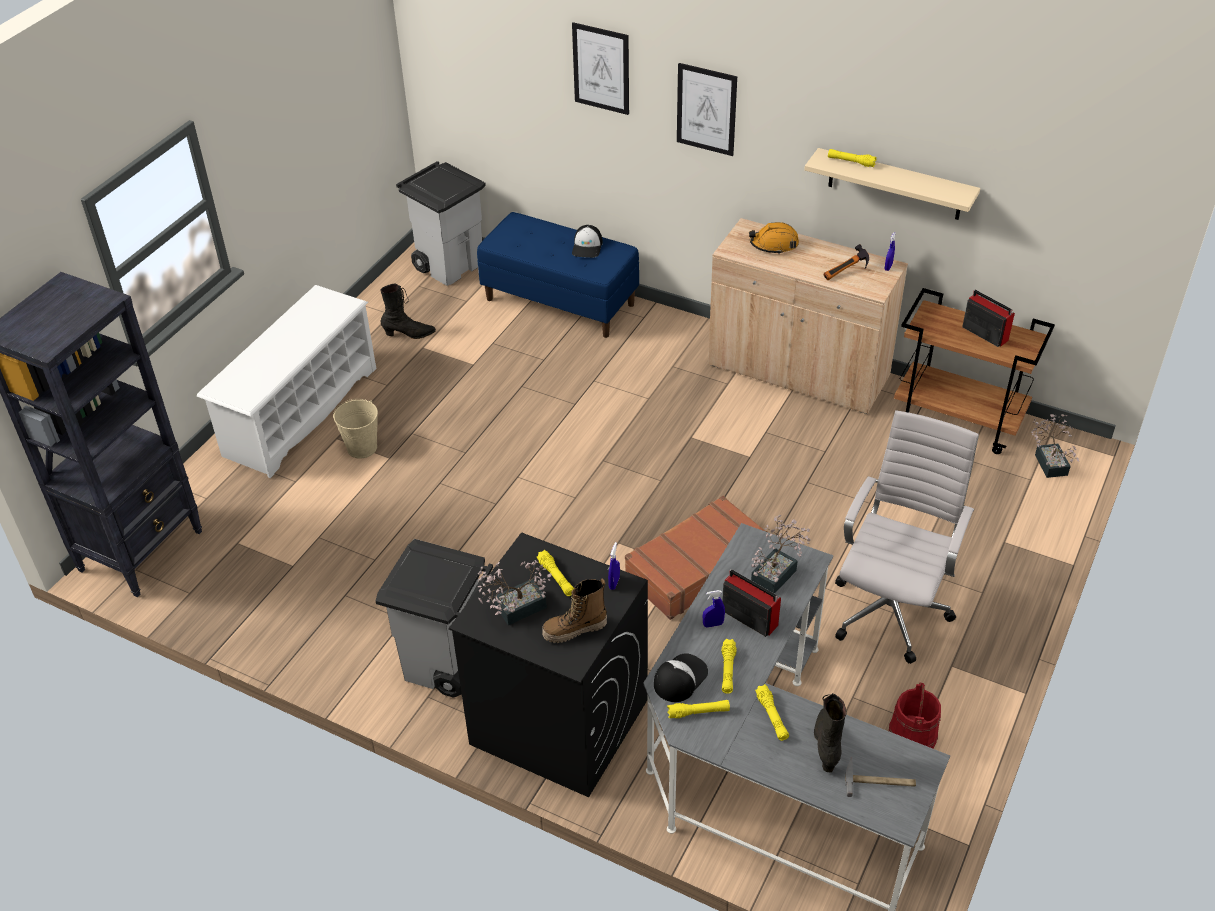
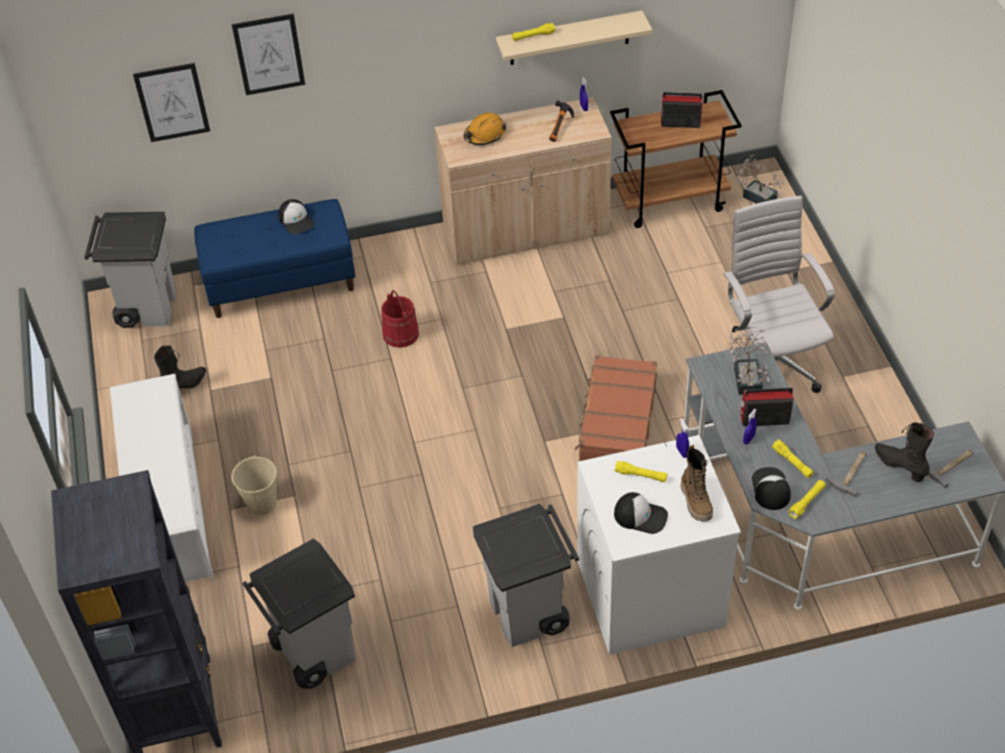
camera: 40 degrees left, 5 degrees up
(269, 577) = (313, 652): none -> grey trash can
(515, 609) = (641, 516): potted plant -> cap
(557, 722) = (649, 594): black washing machine -> white washing machine
(575, 630) = (696, 501): boot -> boot turned 45 degrees counterclockwise
(706, 109) = (383, 47): picture -> picture (172, 102)
(772, 717) = (850, 472): yellow flashlight -> hammer
(912, 735) = (867, 438): red bucket -> red bucket (400, 334)

